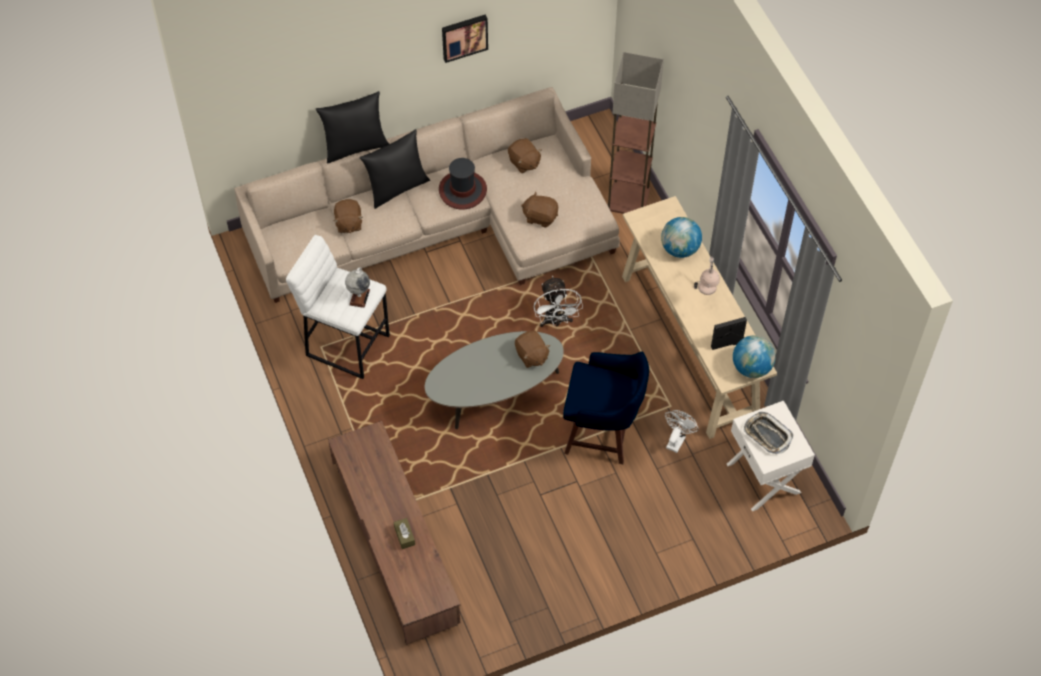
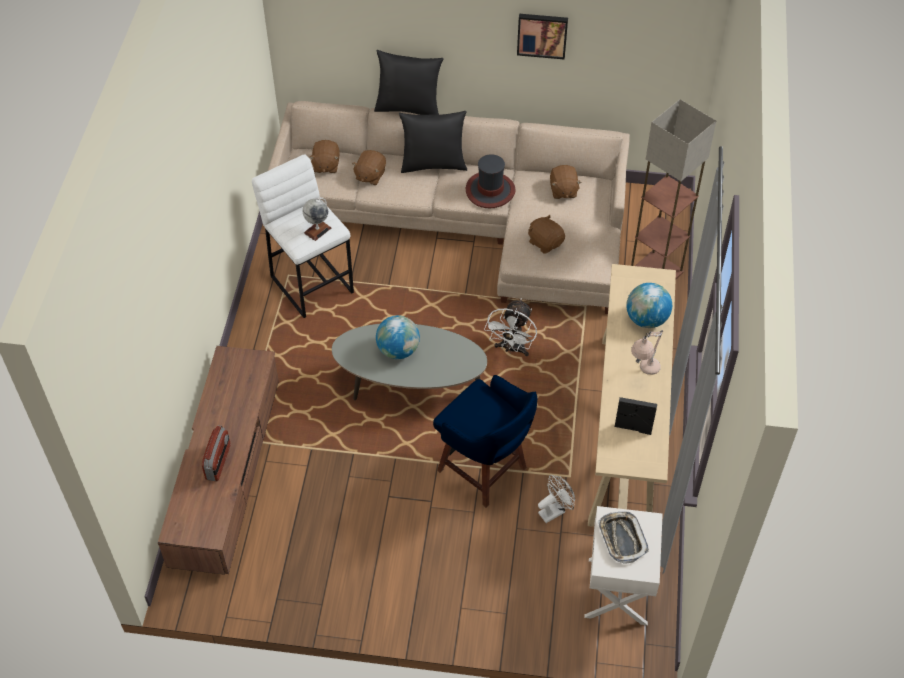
camera: 30 degrees right, 5 degrees down
(404, 536) = (218, 462): brown tissue box -> radio
(531, 355) = (451, 359): brown plush toy -> brown plush toy (326, 165)
(751, 367) = (643, 462): globe -> globe (398, 350)

